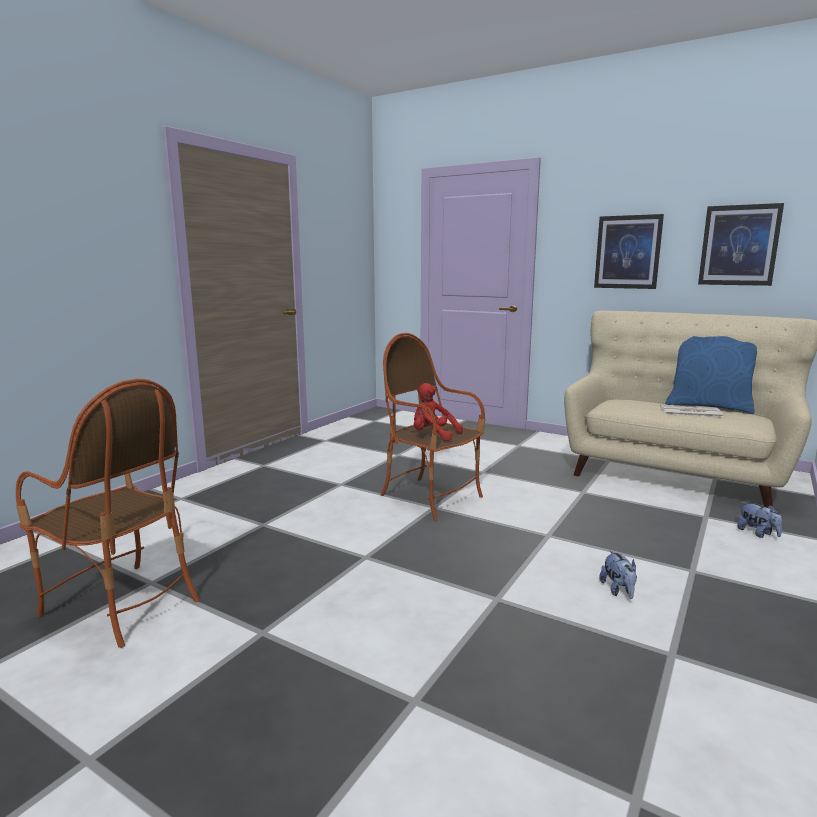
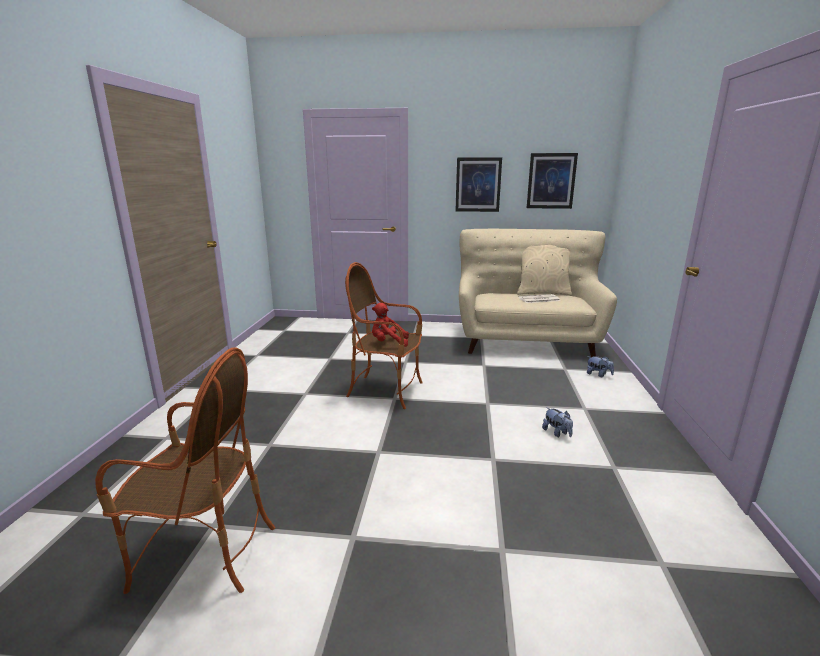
camera: 25 degrees left, 5 degrees up
(708, 406) = (542, 293): blue pillow -> beige pillow

